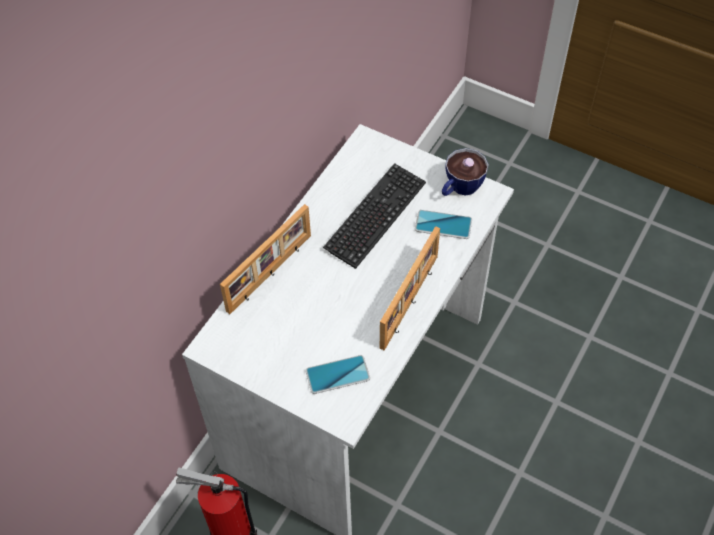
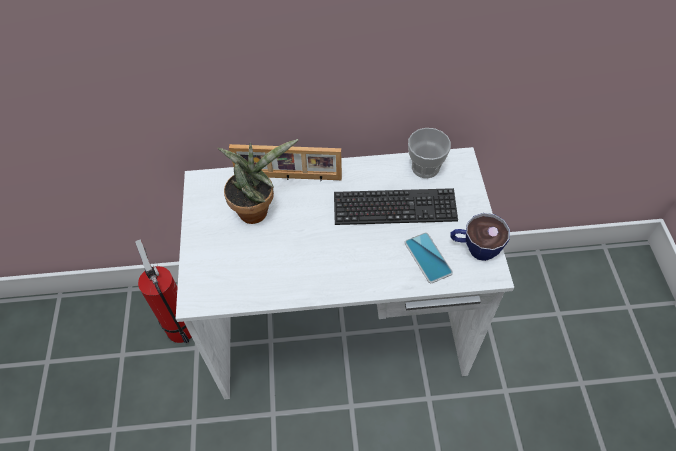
camera: 55 degrees right, 0 degrees up
(285, 318) = (257, 209): none -> potted plant
(337, 375) = (230, 271): phone -> none
(352, 169) = (425, 167): none -> cup
(411, 302) = (334, 279): picture frame -> none

